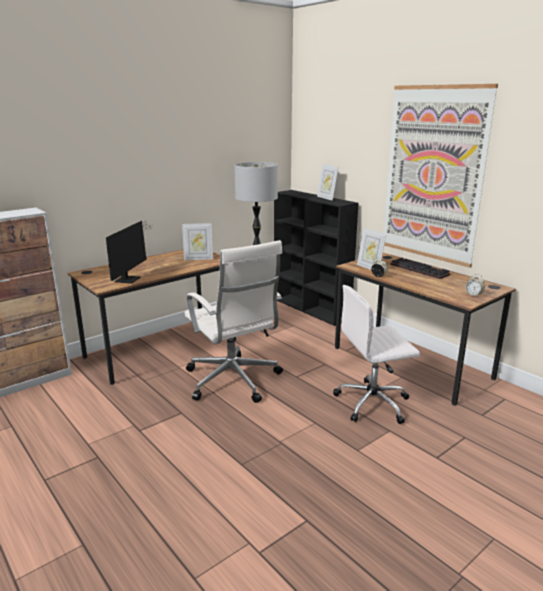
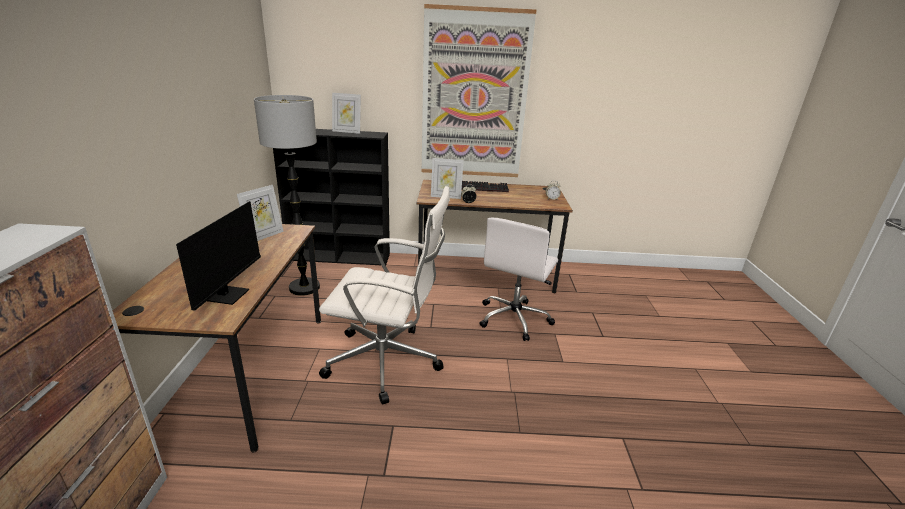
camera: 50 degrees left, 5 degrees up
(130, 278) = (232, 292): monitor -> monitor turned 45 degrees clockwise

